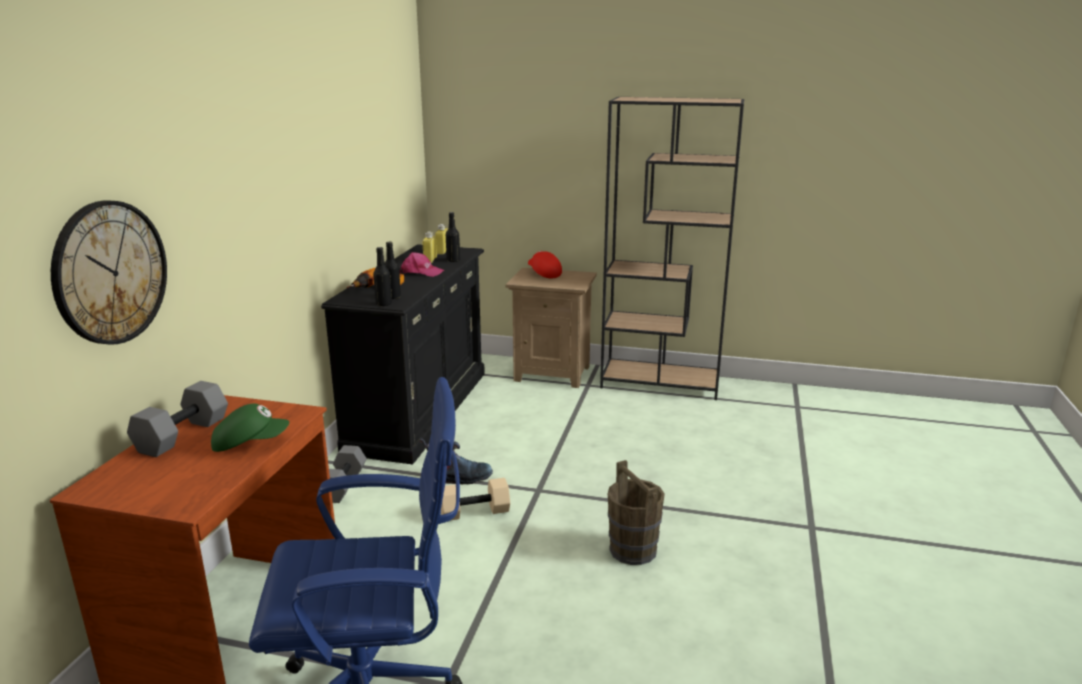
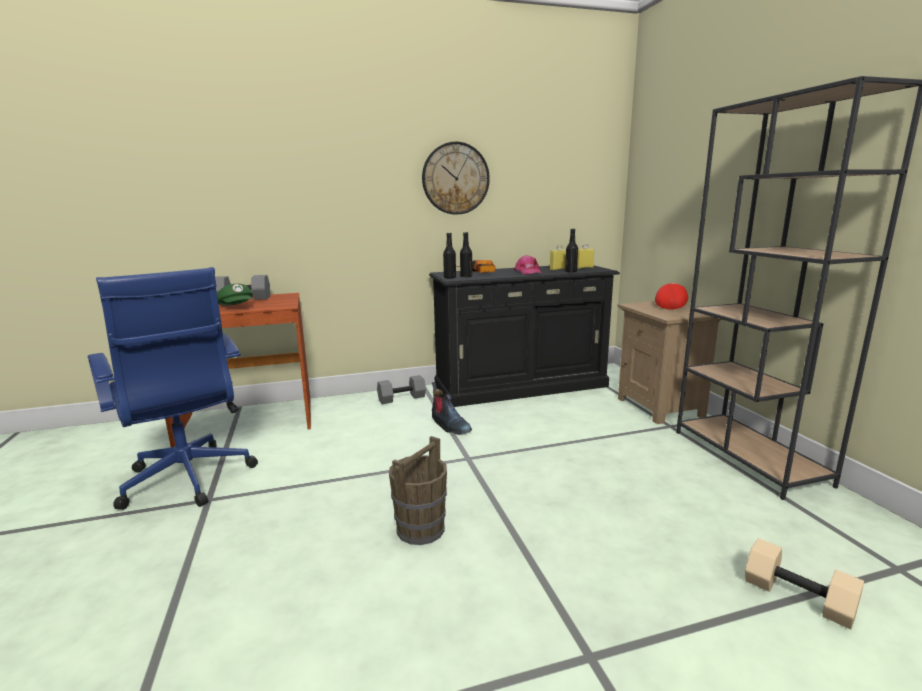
camera: 60 degrees right, 5 degrees down
(110, 272) = (232, 201): wall clock -> wall clock (455, 178)
(475, 511) = (413, 445): beige dumbbell -> beige dumbbell (799, 597)

